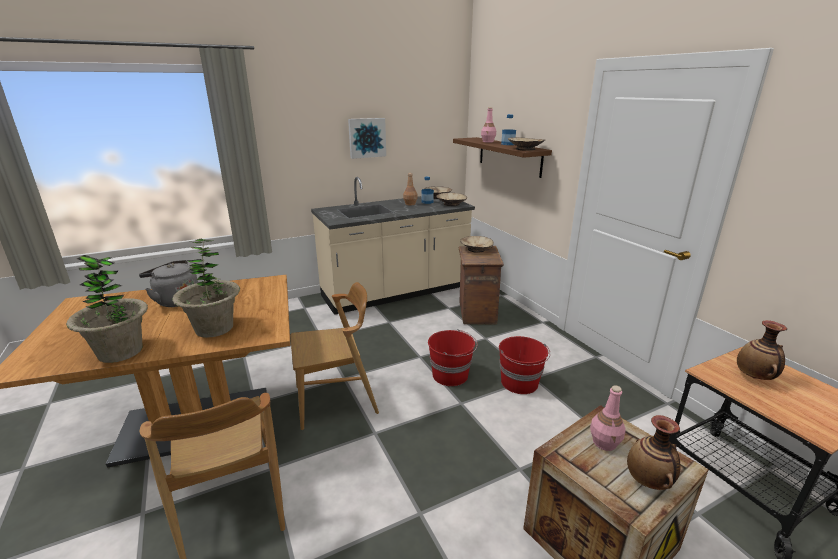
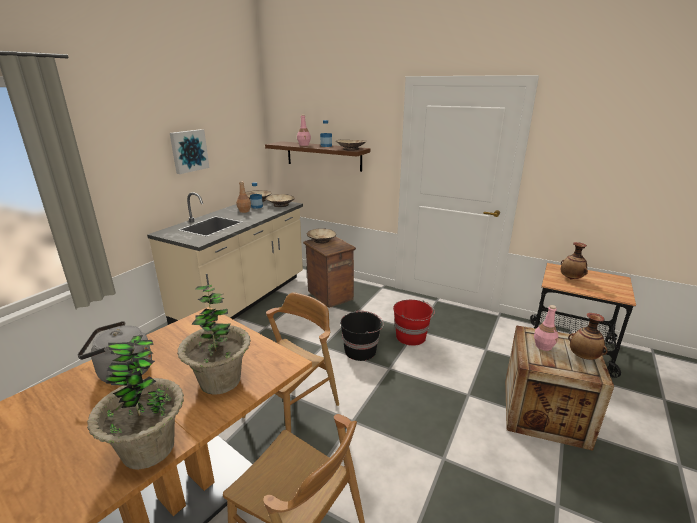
camera: 35 degrees left, 0 degrees up
(451, 375) = (361, 351): red bucket -> black bucket

